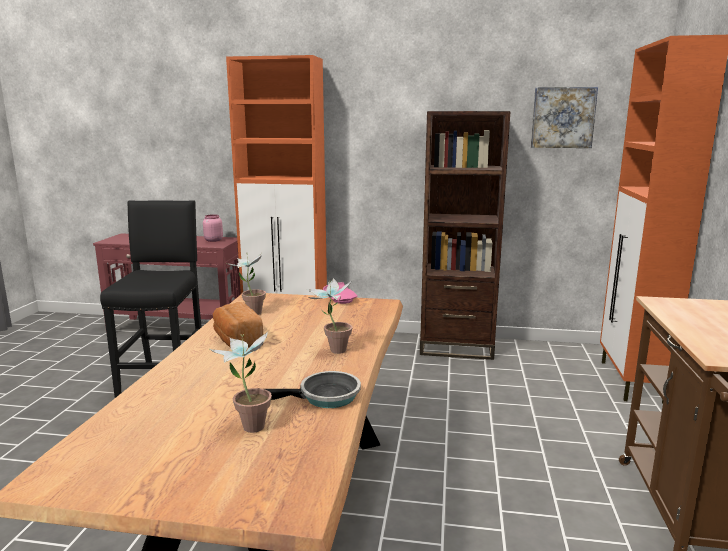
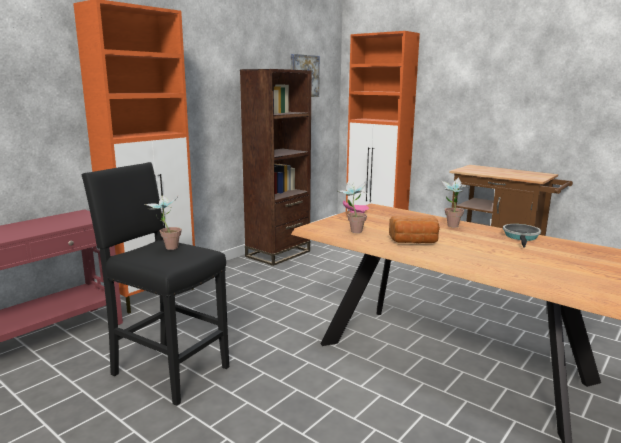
camera: 60 degrees left, 0 degrees up
(213, 240) = (69, 218): pink jar -> none
(248, 424) = (551, 253): potted plant -> potted plant (167, 248)

